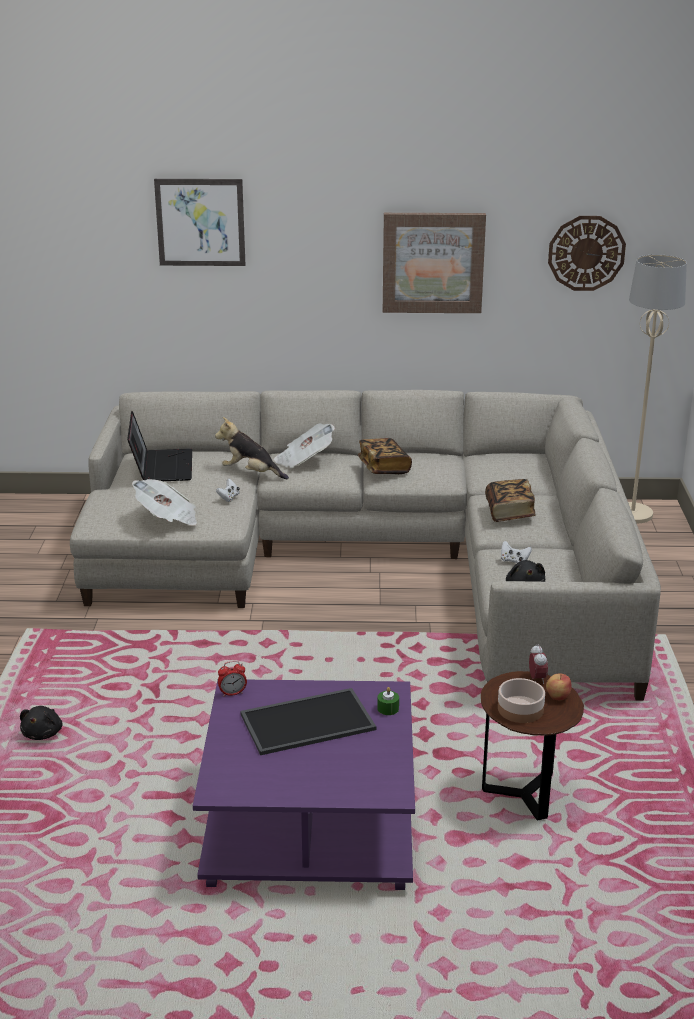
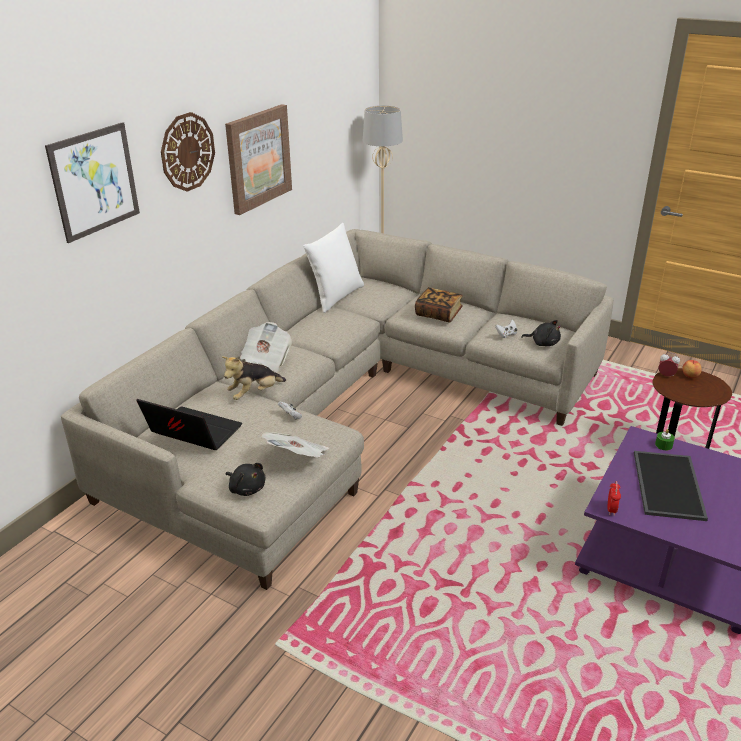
camera: 60 degrees left, 5 degrees up
(43, 733) = (475, 681): black plush toy -> black plush toy (246, 488)
(384, 467) = (318, 335): book -> none
(476, 454) = (336, 297): none -> white pillow
(521, 709) = (700, 392): bowl -> none
(586, 253) = (331, 119): wall clock -> wall clock (187, 152)

